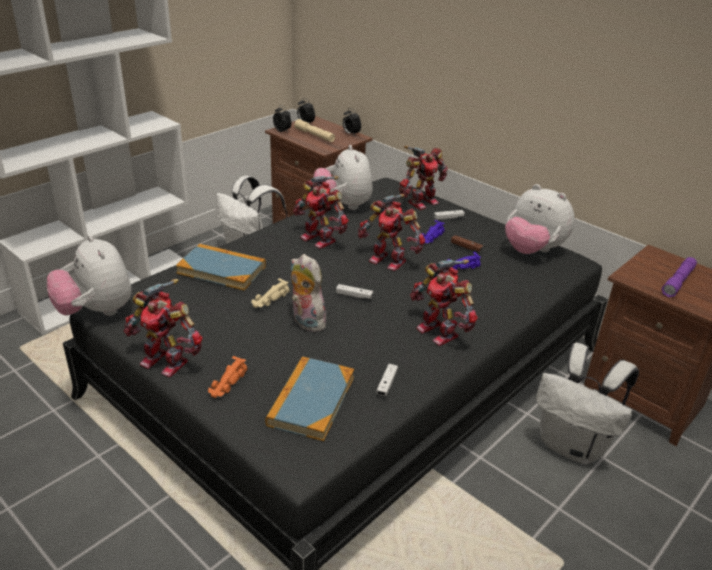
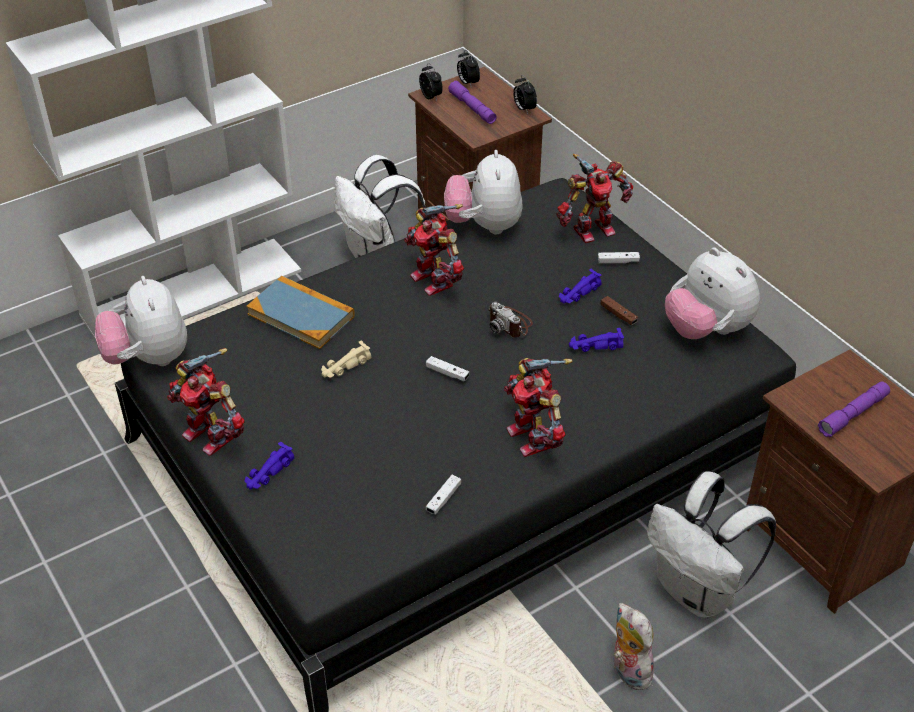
camera: 15 degrees right, 10 degrees up
(227, 383) = (268, 473): orange toy car -> purple toy car
(305, 322) = (378, 403): plush toy -> plush toy (627, 670)
(311, 400) = (352, 507): book -> none
(314, 135) = (472, 108): beige flashlight -> purple flashlight
(388, 260) = (510, 324): toy robot -> camera

